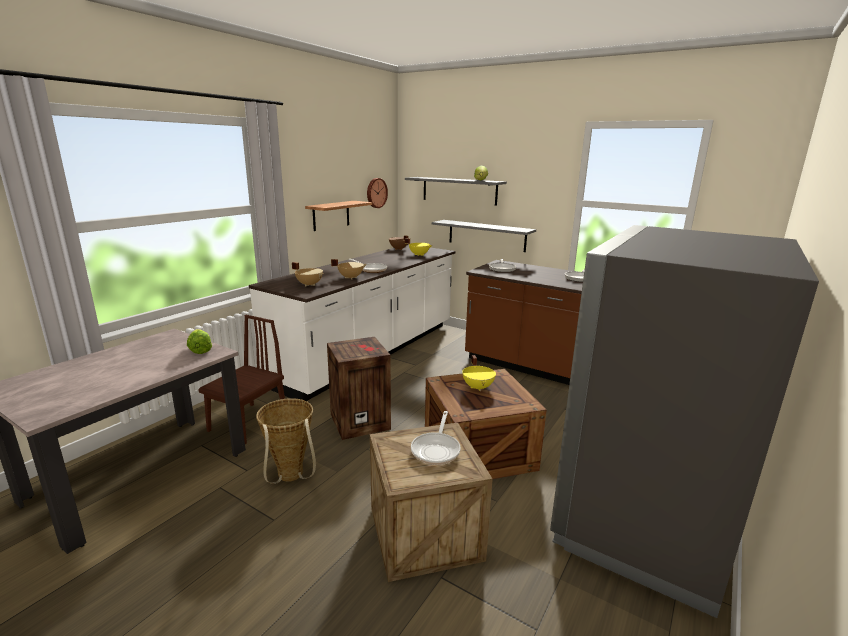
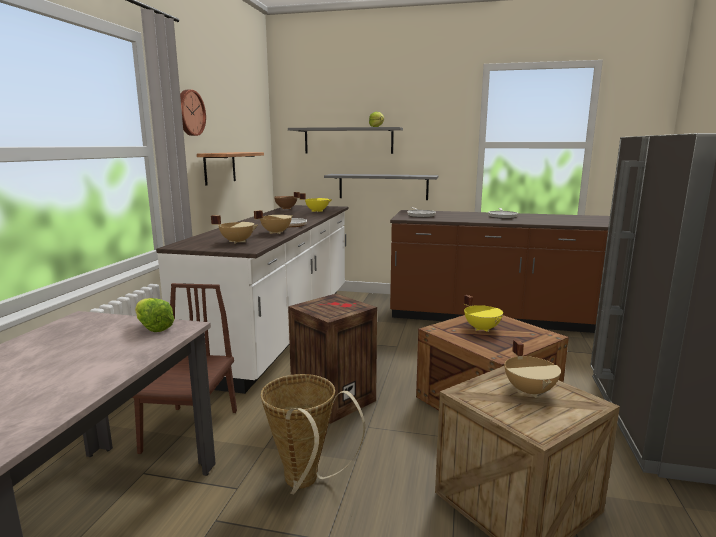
camera: 20 degrees left, 5 degrees down
(376, 193) = (255, 146): wall clock -> wall clock (189, 113)
(436, 449) = (530, 391): frying pan -> beige cooking pot

